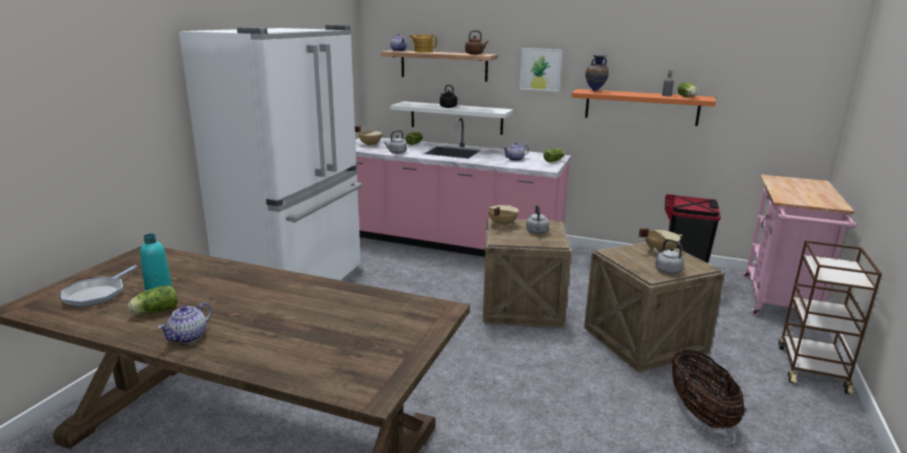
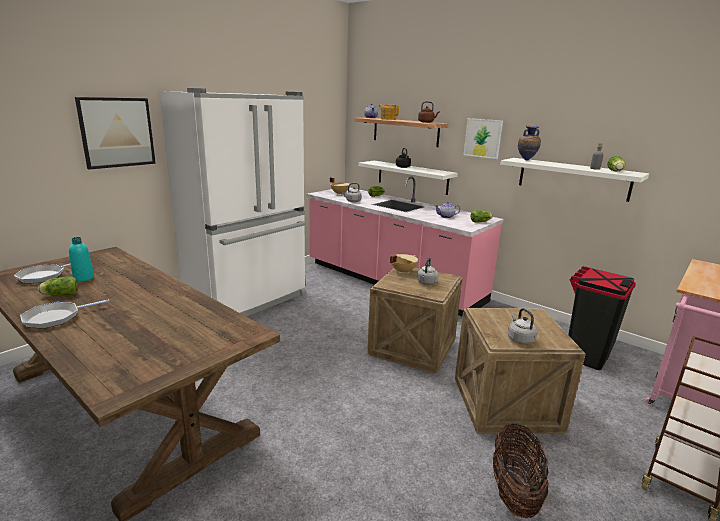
camera: 20 degrees right, 0 degrees up
(135, 90) = (117, 132): none -> picture
(188, 337) = (55, 318): teapot -> frying pan
(641, 107) = (573, 178): orange shelf -> white shelf
(659, 251) = (530, 319): beige cooking pot -> none

